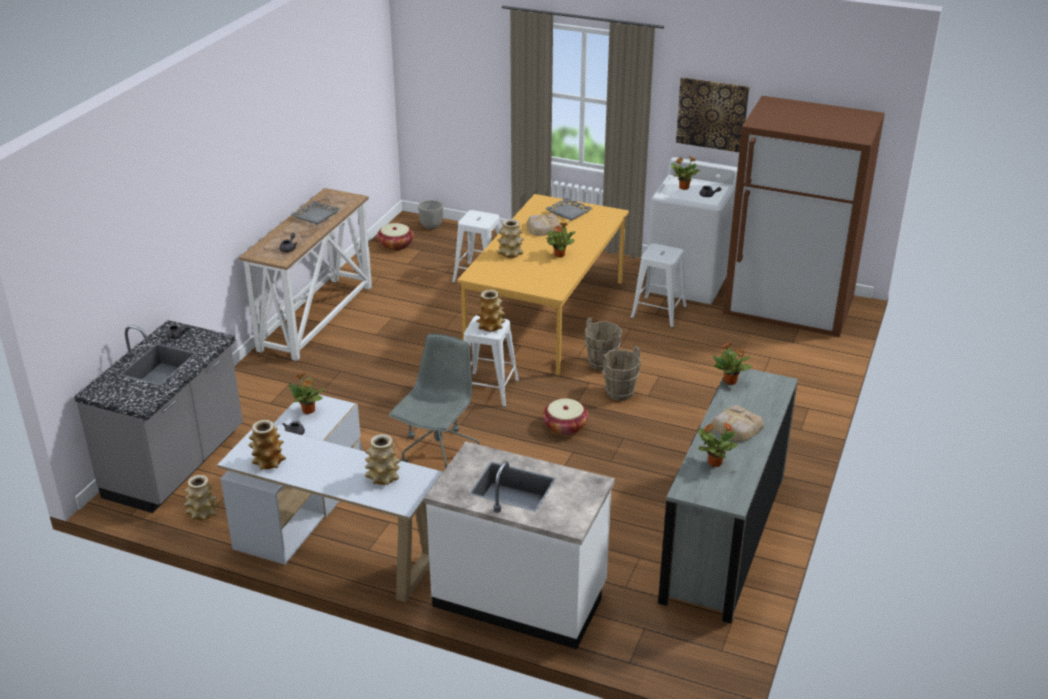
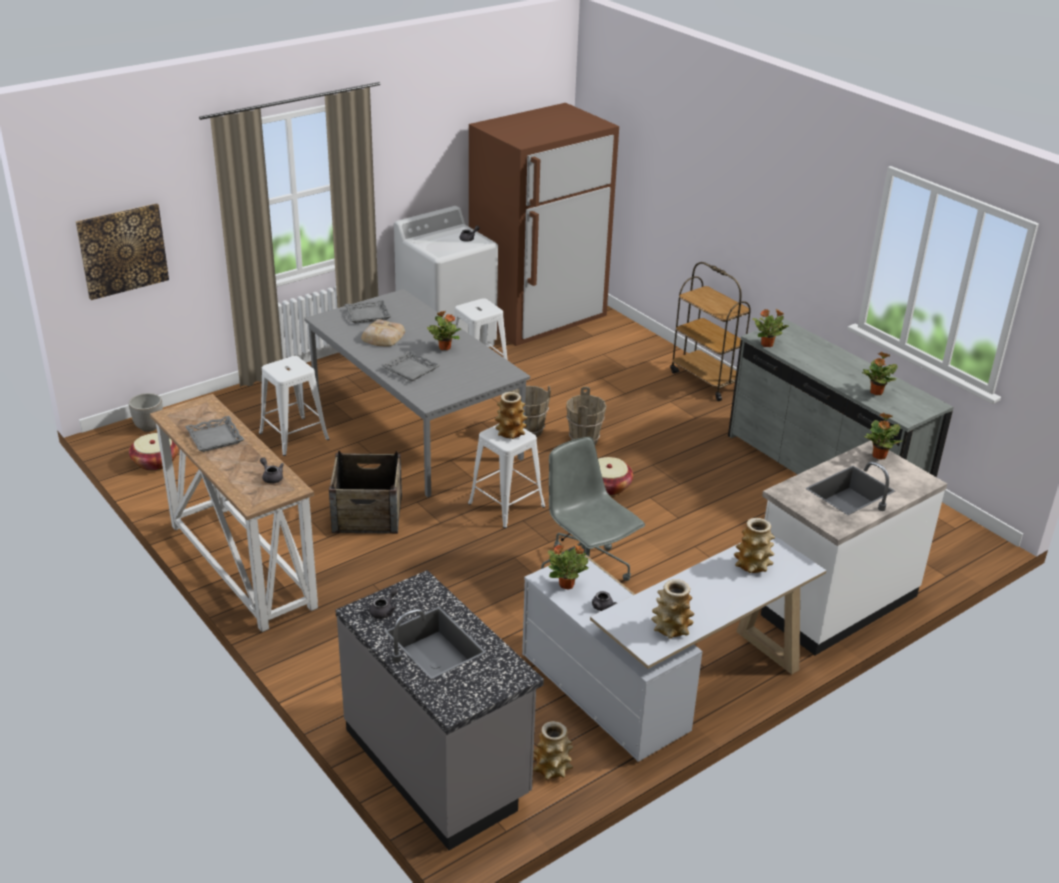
camera: 60 degrees left, 0 degrees up
(417, 338) = (367, 514): none -> crate
(510, 254) = (411, 370): vase -> grey tray
(547, 316) = (416, 427): orange dining table -> grey dining table
(683, 187) = (439, 242): potted plant -> potted plant (879, 456)
(712, 114) = (424, 161): picture -> picture (122, 250)
(735, 427) = (834, 367): bread -> none
(799, 423) = (706, 381): none -> brown cart

